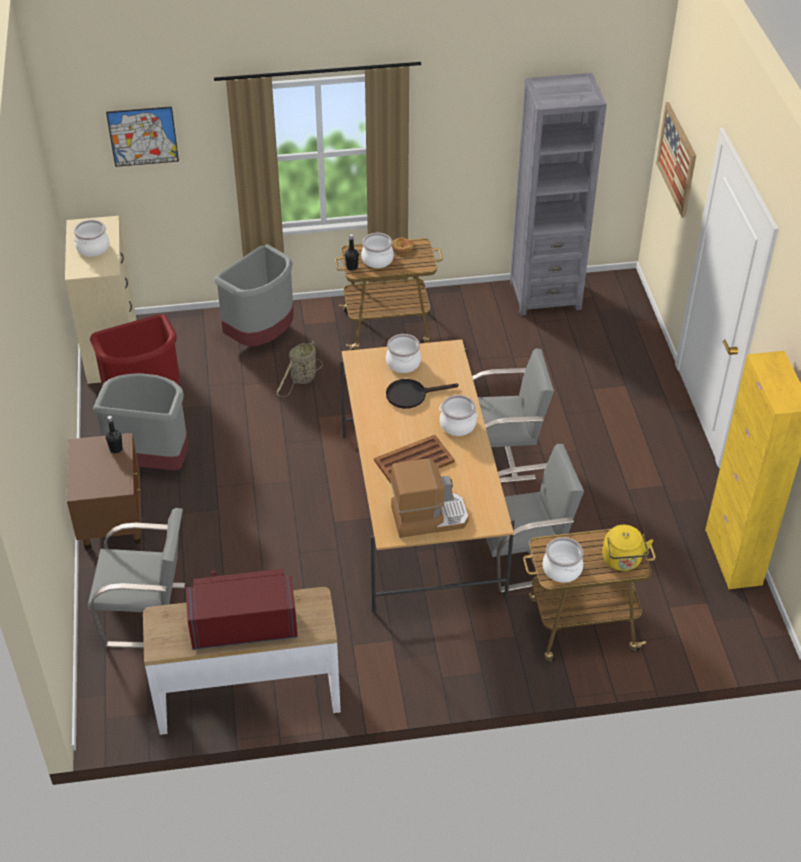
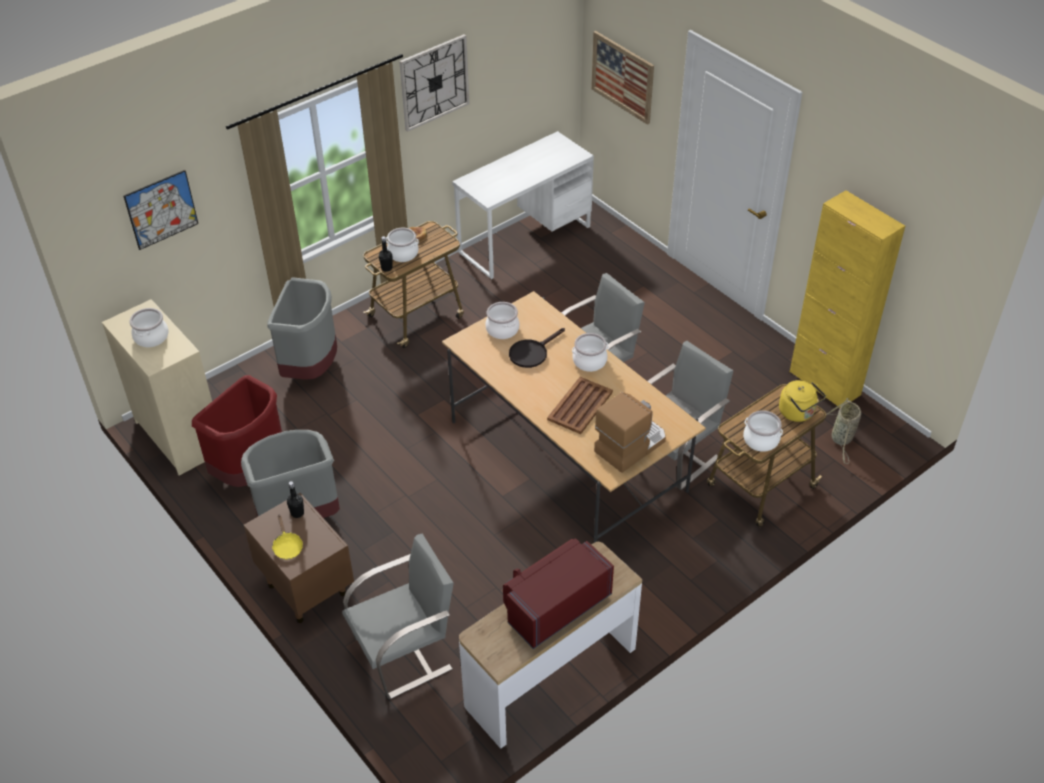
camera: 30 degrees left, 0 degrees up
(86, 472) = (287, 546): none -> yellow frying pan
(302, 379) = (377, 389): basket -> basket (842, 439)
(463, 101) = (434, 82): none -> wall clock
(545, 295) = (525, 239): grey bookcase -> white desk

